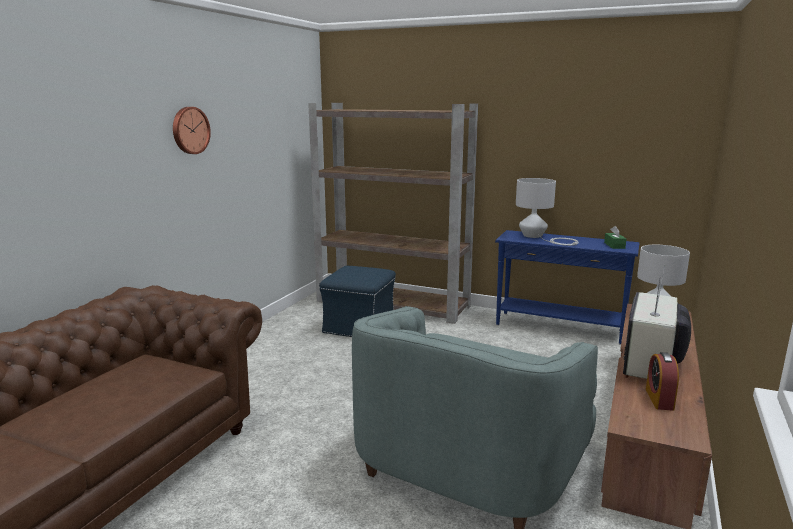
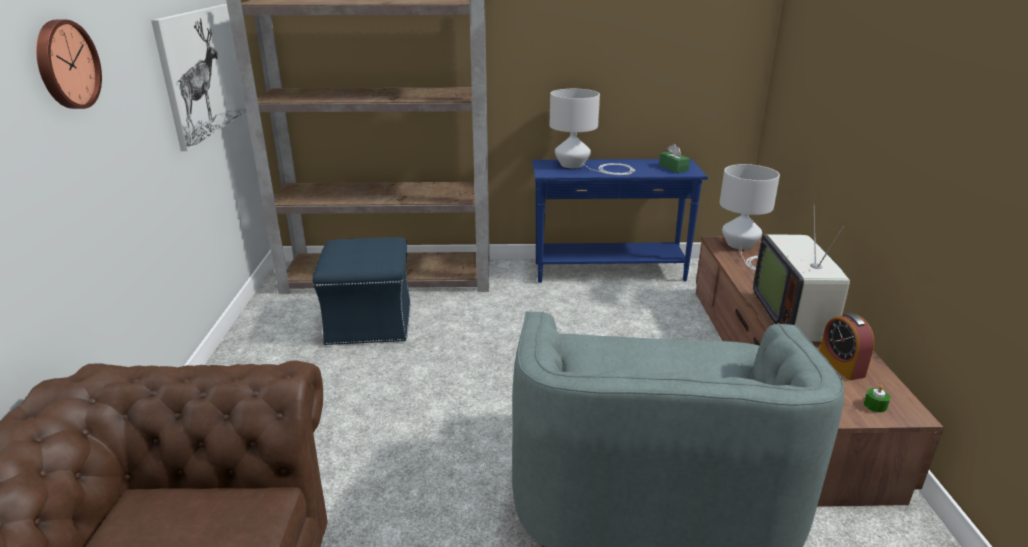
camera: 25 degrees left, 10 degrees up
(289, 149) = (203, 72): none -> picture
(660, 428) = (875, 405): none -> green candle

